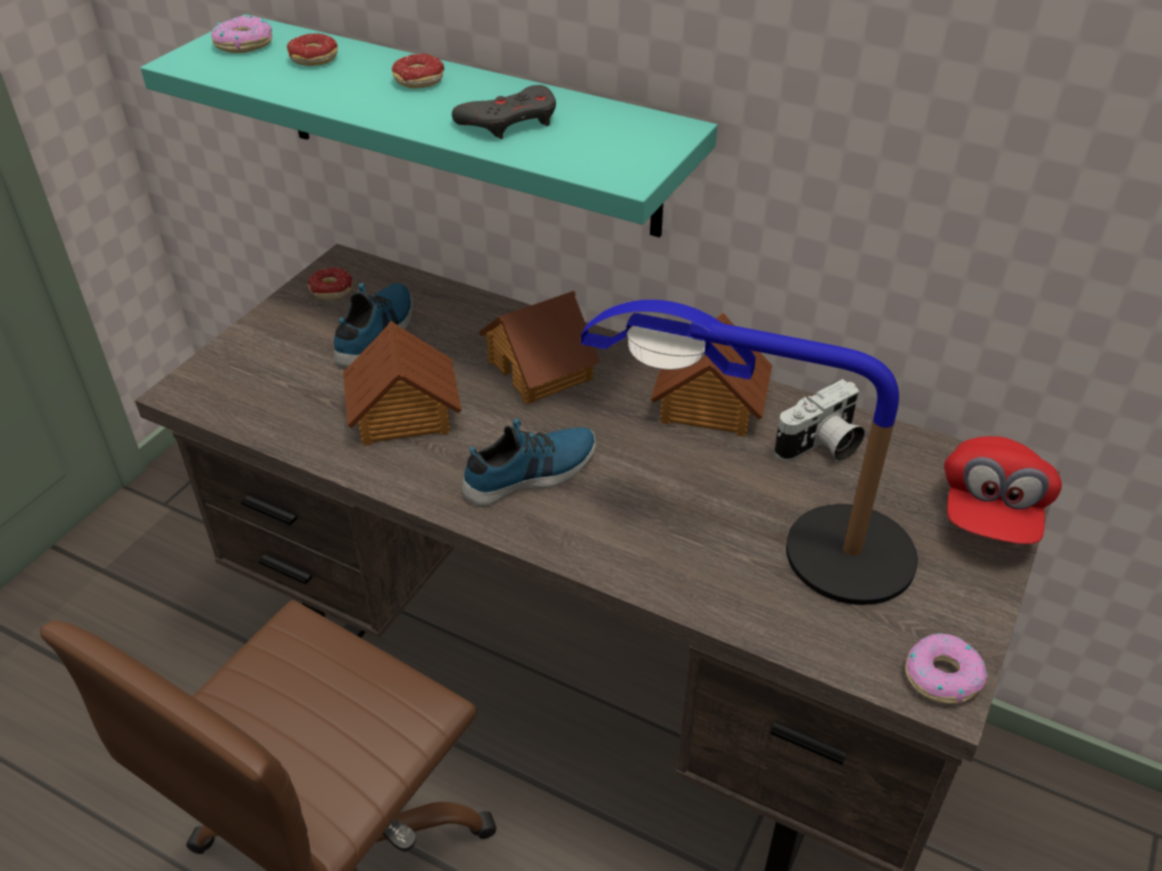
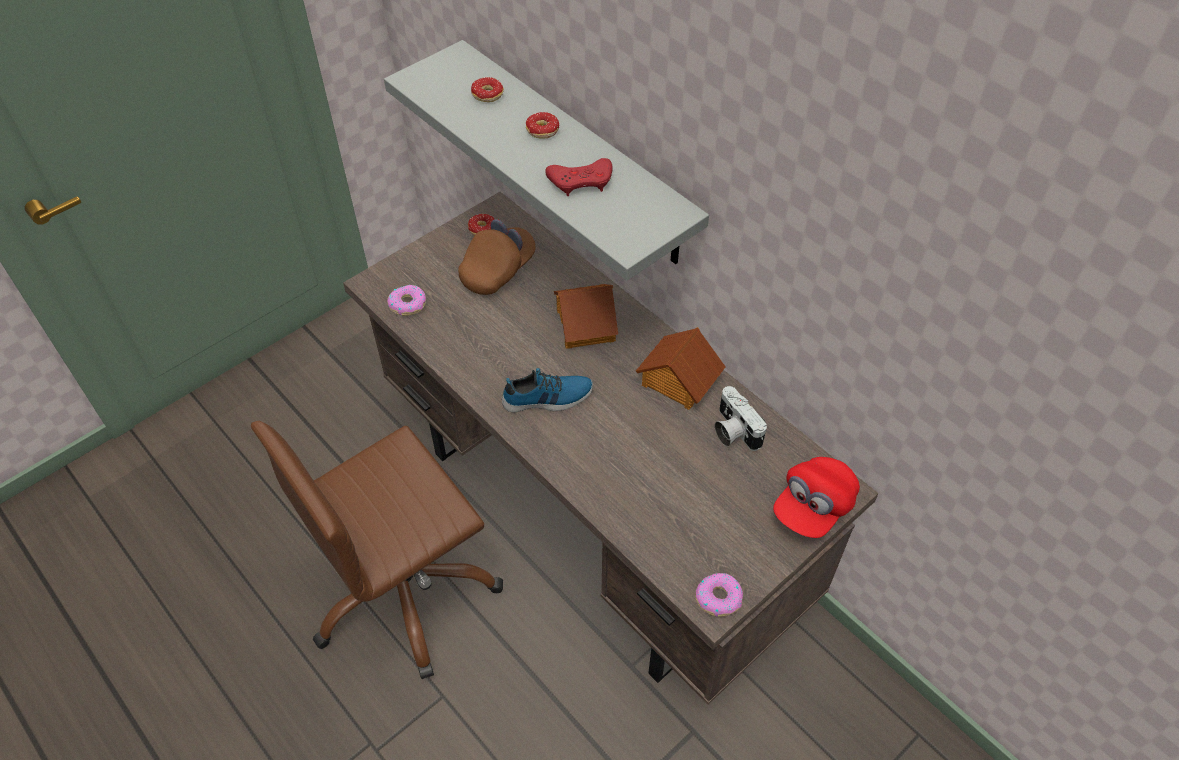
camera: 20 degrees right, 10 degrees up
(244, 44) = (451, 70): donut -> donut (407, 304)
(377, 333) = (498, 270): shoe -> brown cap
(403, 414) = (490, 335): toy house -> none
(465, 125) = (576, 154): turquoise shelf -> grey shelf
(510, 121) = (581, 181): grey game controller -> red game controller
(779, 537) = (673, 484): table lamp -> none
(821, 447) = (733, 431): camera -> camera turned 75 degrees clockwise

